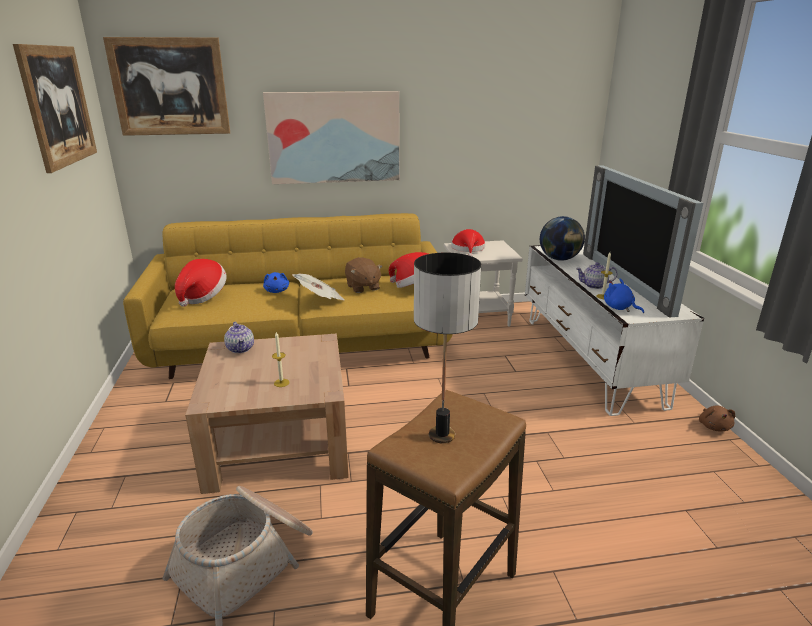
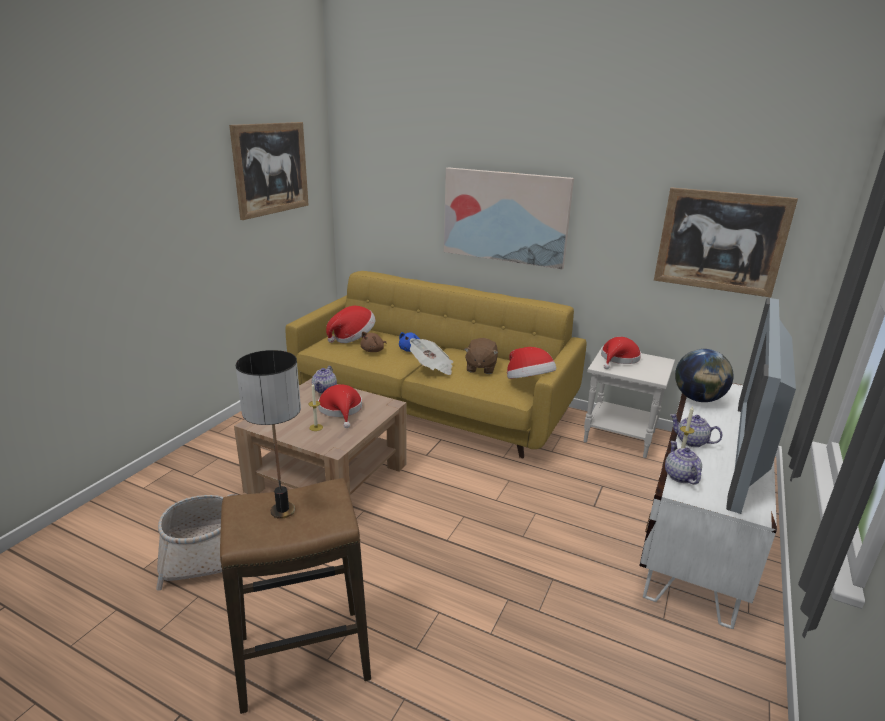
camera: 35 degrees right, 0 degrees up
(170, 87) = (378, 156): picture -> picture (720, 241)
(284, 359) = (341, 410): none -> red hat
(619, 308) = (680, 476): blue plush toy -> teapot
(714, 426) = (766, 676): brown plush toy -> brown plush toy (373, 350)

